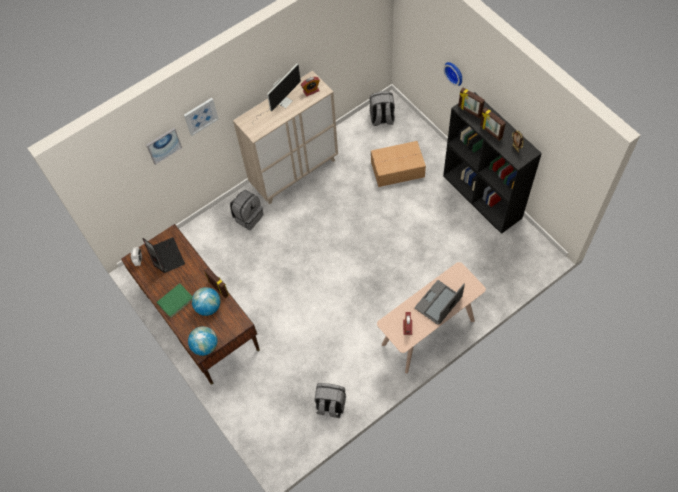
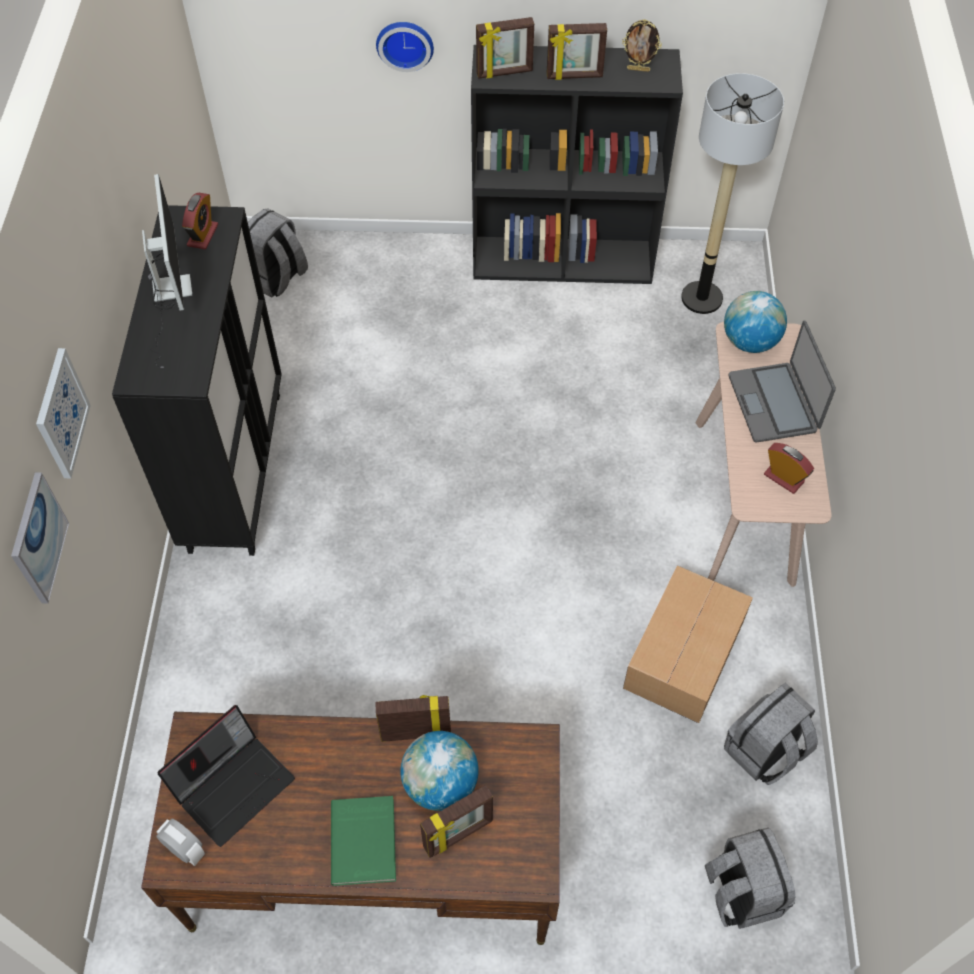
camera: 55 degrees left, 5 degrees down
(165, 256) = (234, 784): laptop -> laptop turned 120 degrees clockwise
(197, 323) = (458, 835): none -> picture frame
(205, 346) = (528, 856): globe -> globe (749, 341)
(248, 216) = (241, 608): grey backpack -> grey backpack (741, 891)
(294, 173) = (235, 470): beige cabinet -> black cabinet
(398, 169) = (397, 324): cardboard box -> cardboard box (685, 653)
(511, 255) = (701, 298): none -> floor lamp

